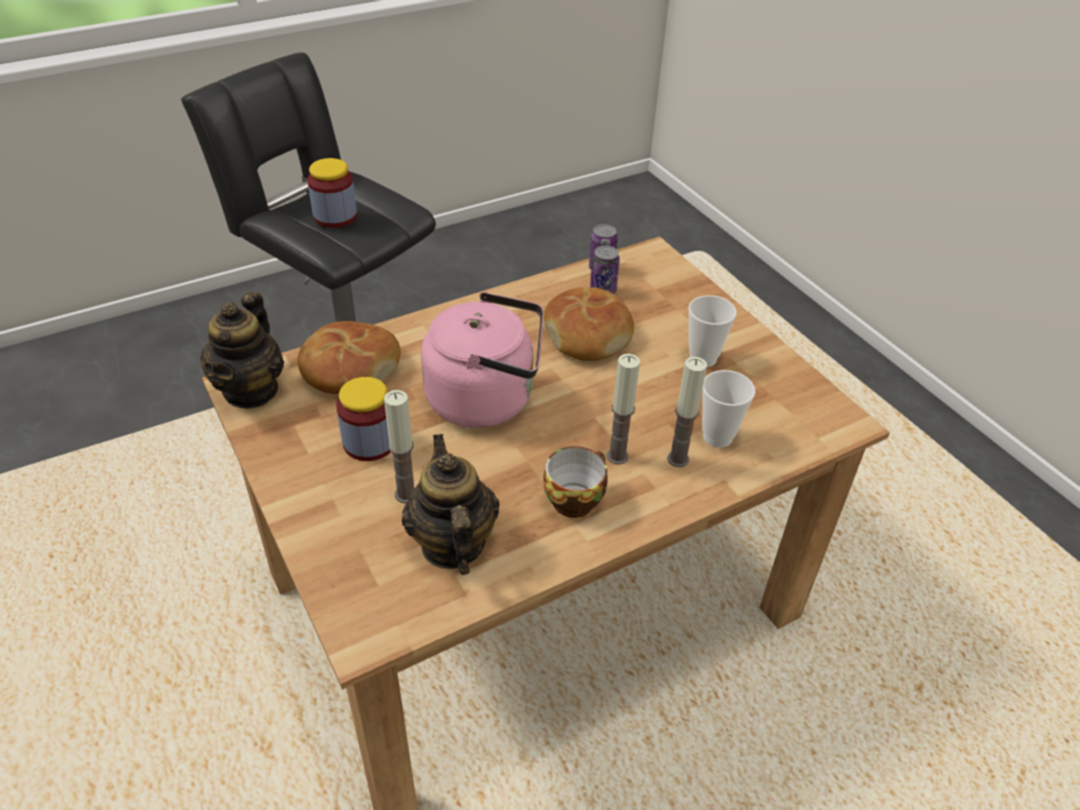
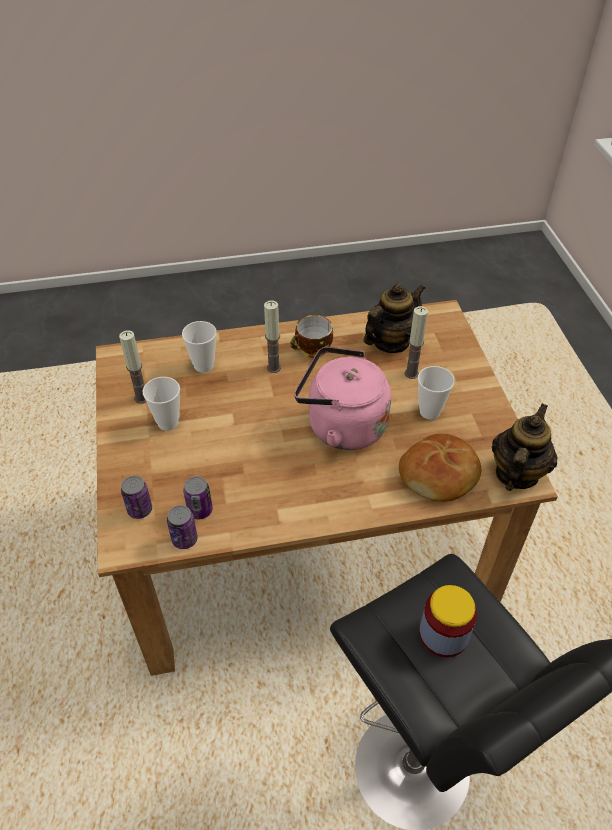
camera: 160 degrees left, 5 degrees up
(370, 442) = (430, 412): jar -> cup
(452, 545) = (390, 342): teapot -> teapot turned 135 degrees counterclockwise
(588, 335) = (240, 464): bread -> none
(662, 280) = (140, 509): none -> can
(678, 459) = (238, 358): candle -> candle (142, 398)

